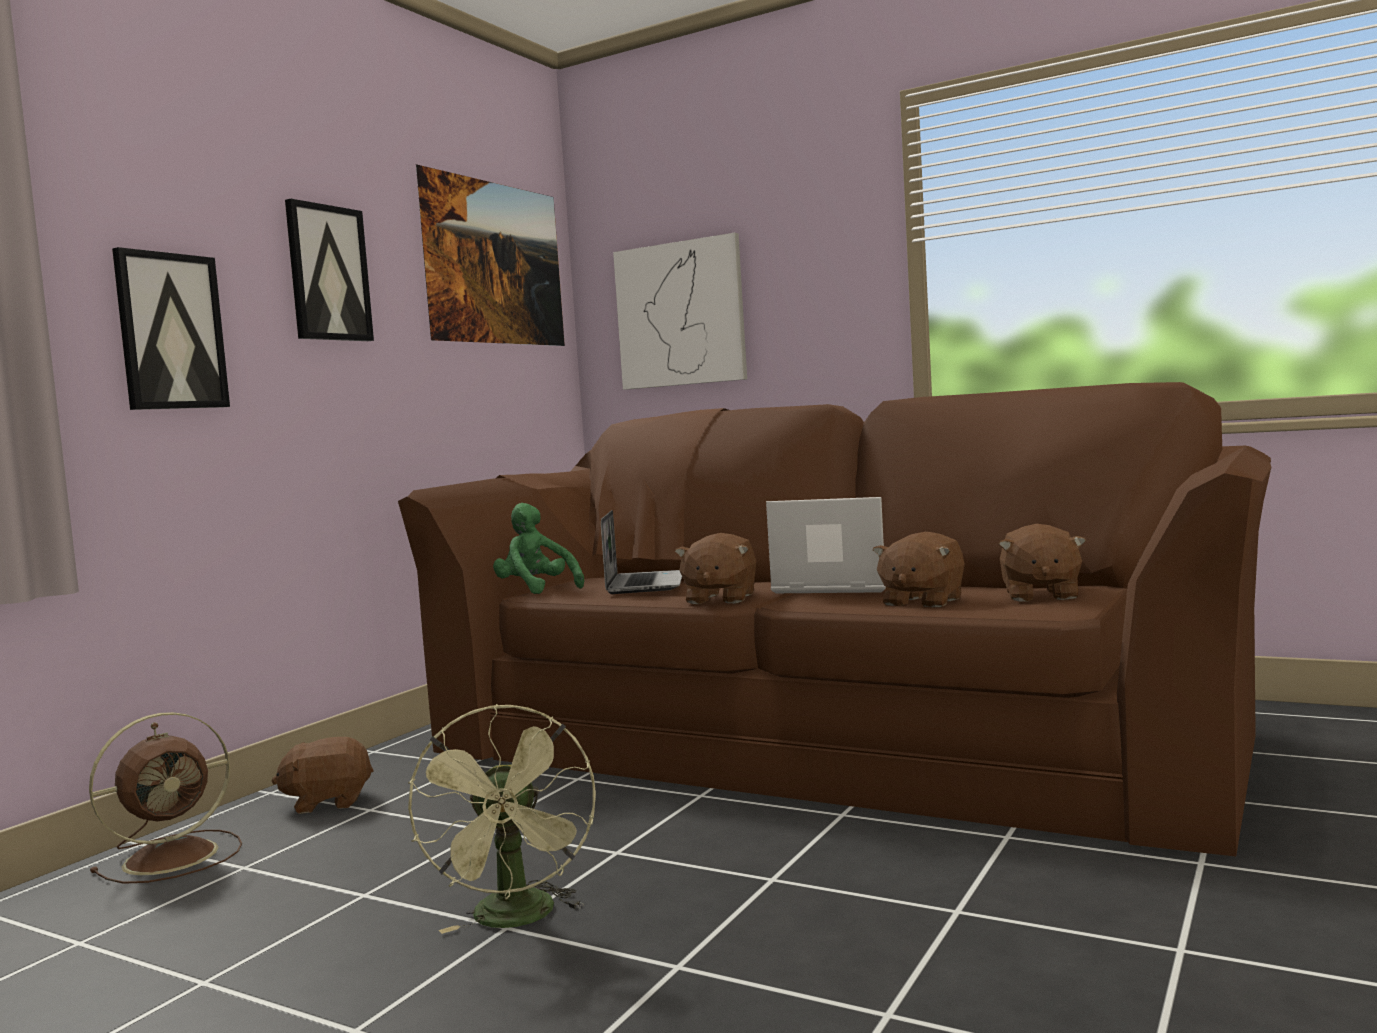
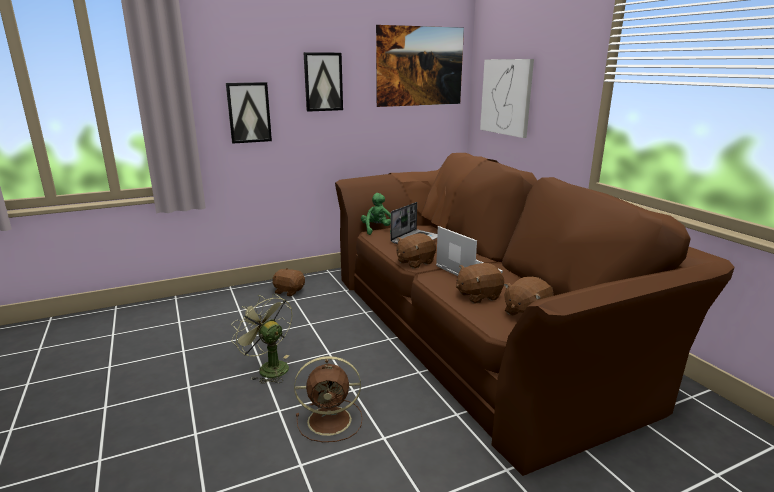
camera: 35 degrees right, 15 degrees up
(175, 856) = (231, 298): brown fan -> brown fan (331, 420)
(517, 920) = (268, 368): green fan -> green fan turned 105 degrees clockwise

